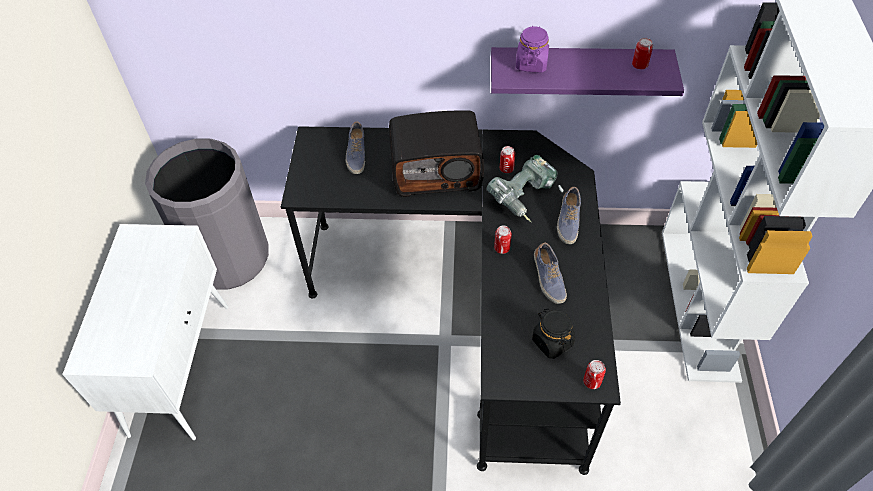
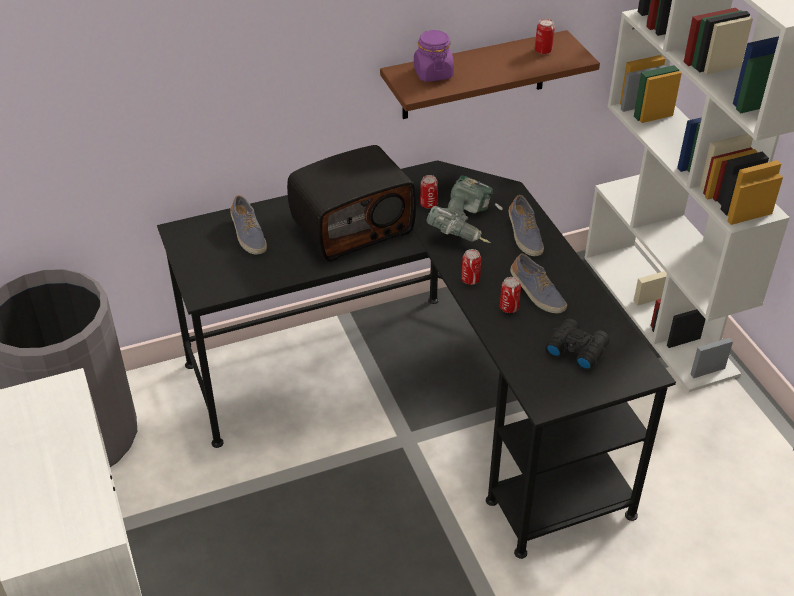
camera: 25 degrees left, 10 degrees down
(552, 342) = (576, 349): black jar -> black binoculars
(578, 70) = (474, 76): purple shelf -> brown shelf
(592, 382) = (637, 372): can -> can (509, 308)

